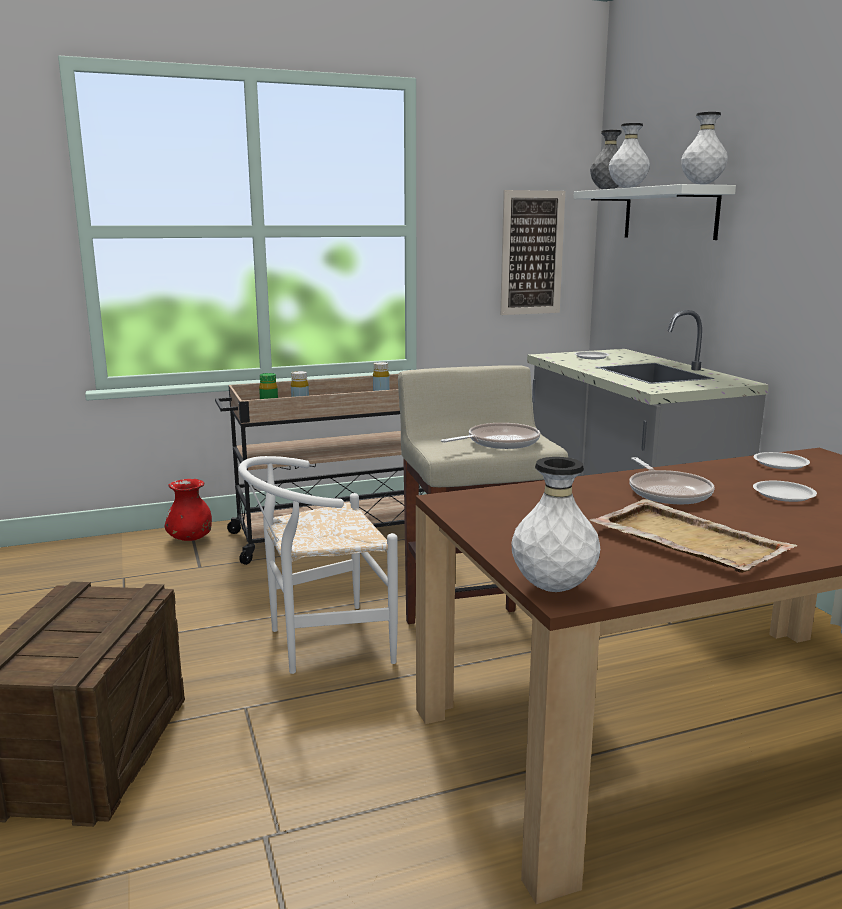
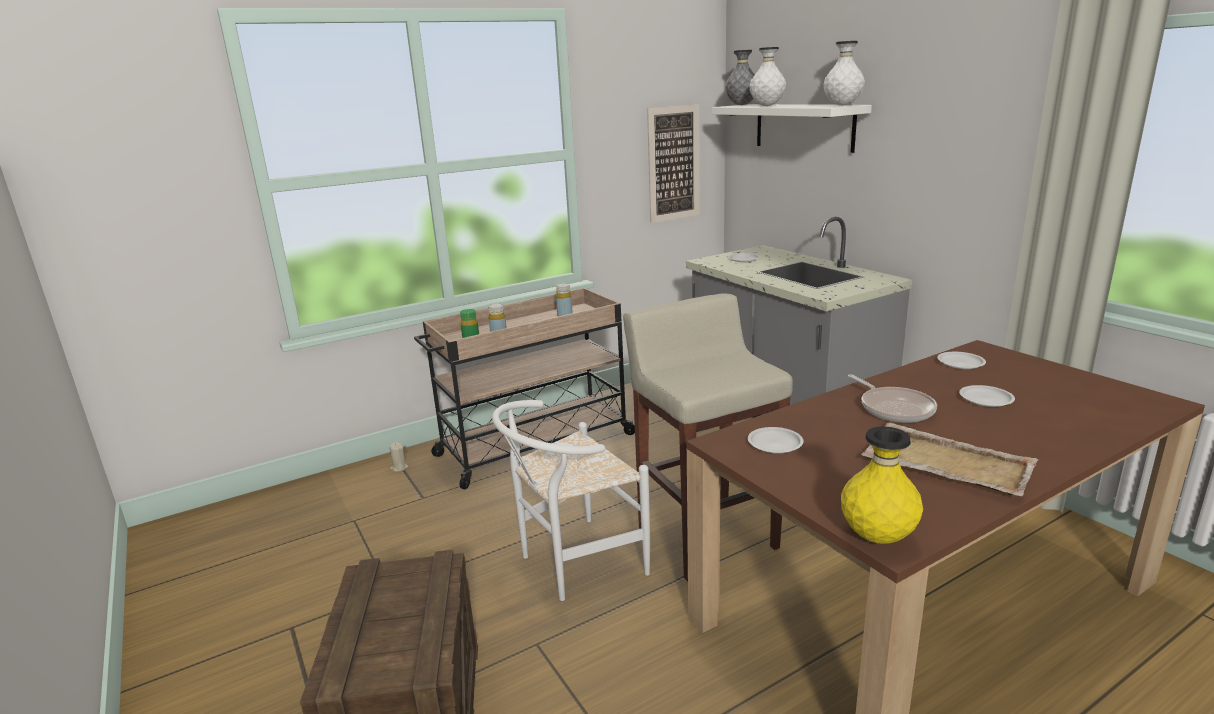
camera: 10 degrees left, 5 degrees up
(190, 539) = (399, 468): red vase -> beige candle
(499, 442) = (729, 372): frying pan -> none
(507, 506) = (775, 444): none -> white plate
(553, 588) = (877, 537): white vase -> yellow vase

